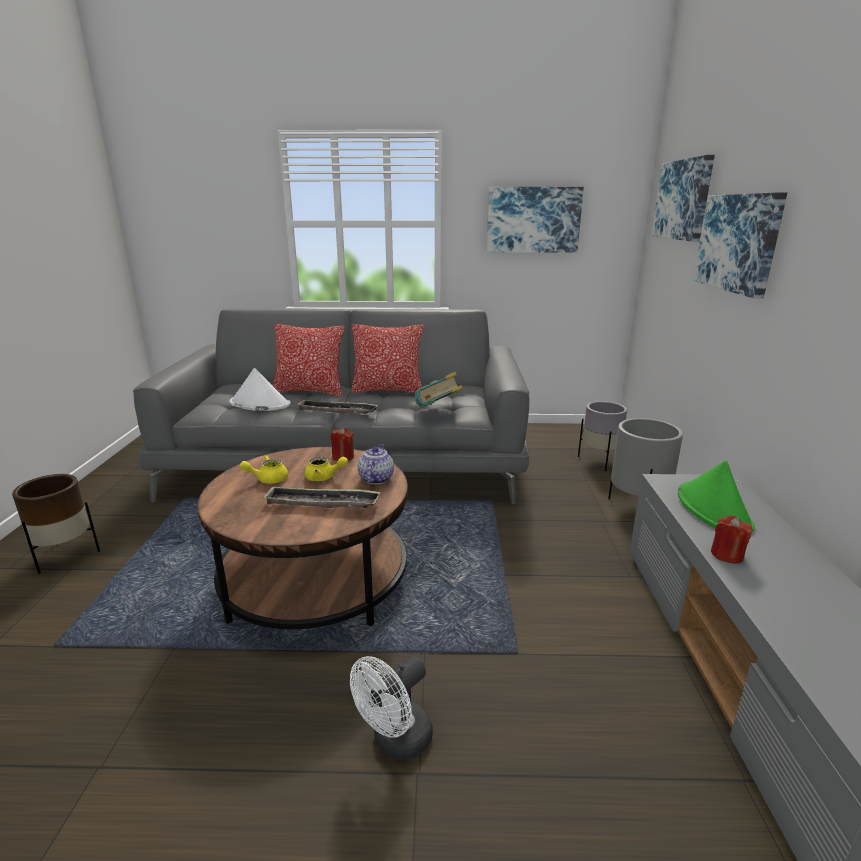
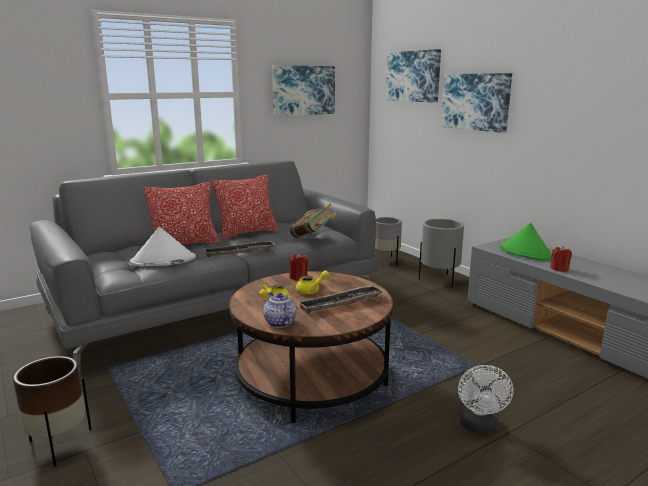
camera: 35 degrees left, 5 degrees down
(376, 478) = (345, 282): teapot -> teapot (279, 322)

